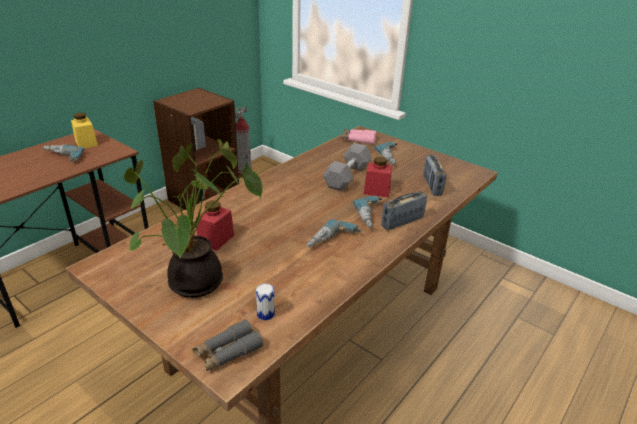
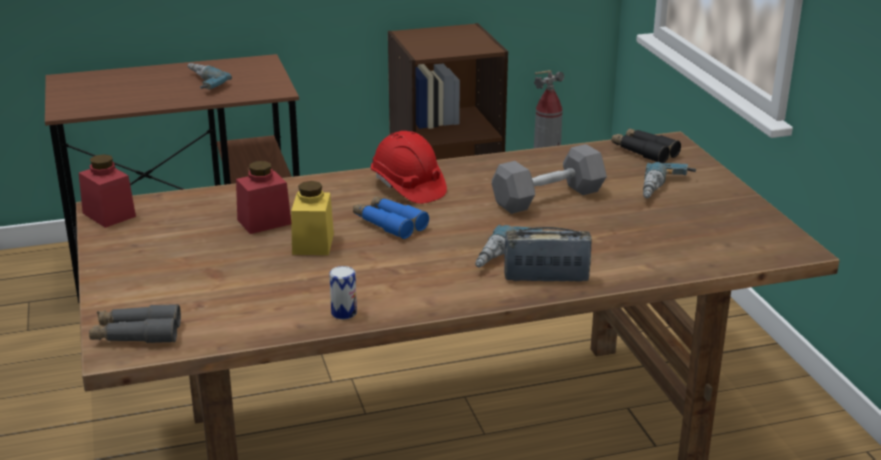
camera: 35 degrees right, 5 degrees down
(86, 143) = (247, 72): yellow jar -> yellow jar (313, 244)
(197, 285) = (184, 262): potted plant -> none
(265, 314) = (221, 315): can -> can (344, 313)
(271, 191) = (407, 187): none -> red hard hat
(289, 217) = (389, 224): none -> blue binoculars
(333, 242) = (409, 270): power drill -> none
(358, 140) = (644, 152): pink binoculars -> black binoculars
(377, 191) = (568, 228): red jar -> red jar (109, 215)
(432, 186) = (674, 246): radio -> none

